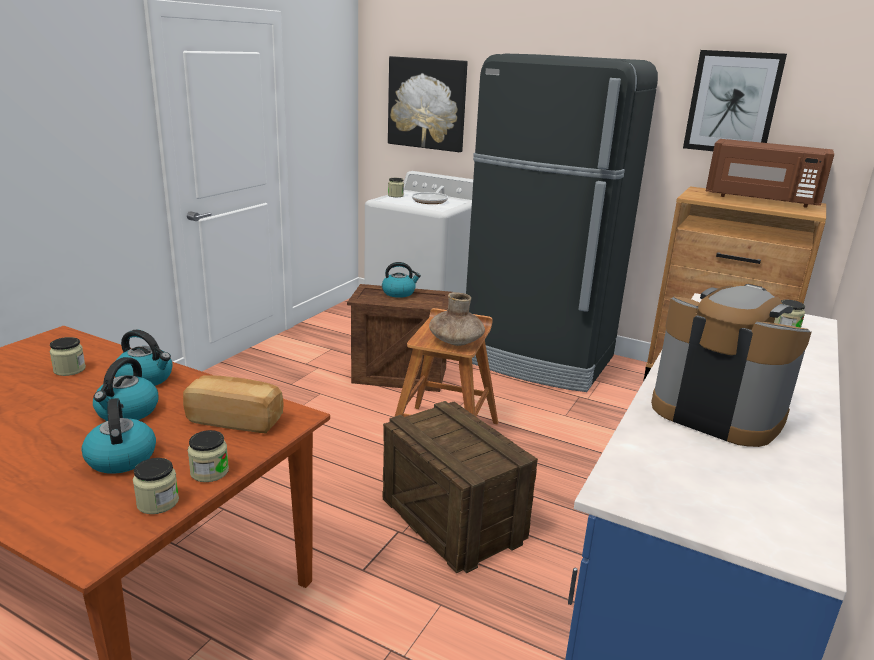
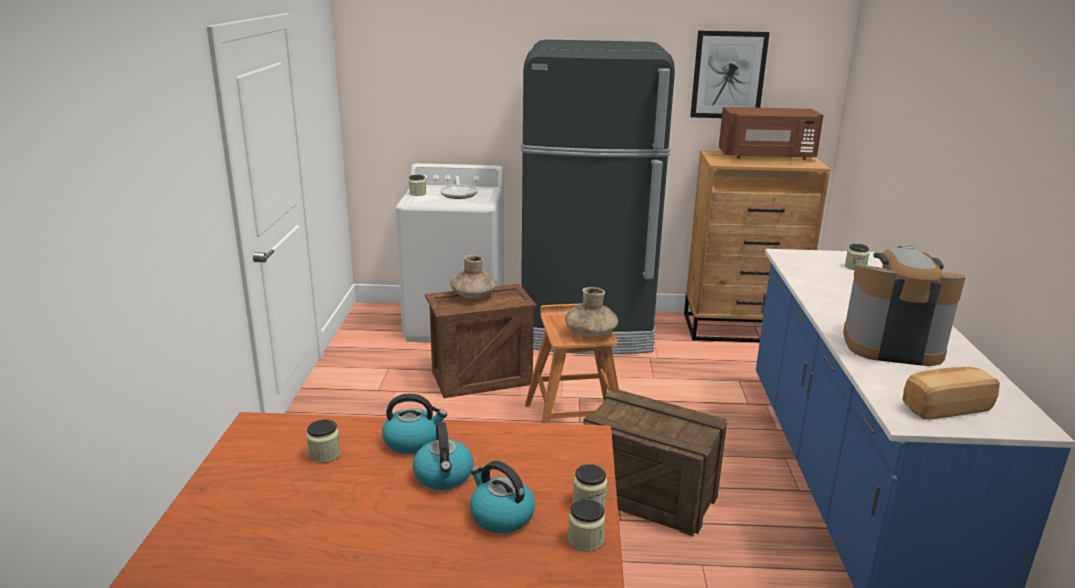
camera: 25 degrees left, 0 degrees up
(236, 419) = (546, 453): bread -> bread (944, 407)
(399, 293) = (473, 295): kettle -> brown vase
(427, 104) = (425, 92): picture -> none

